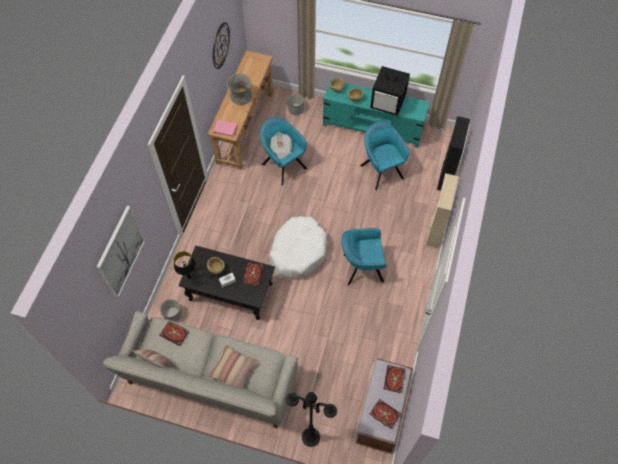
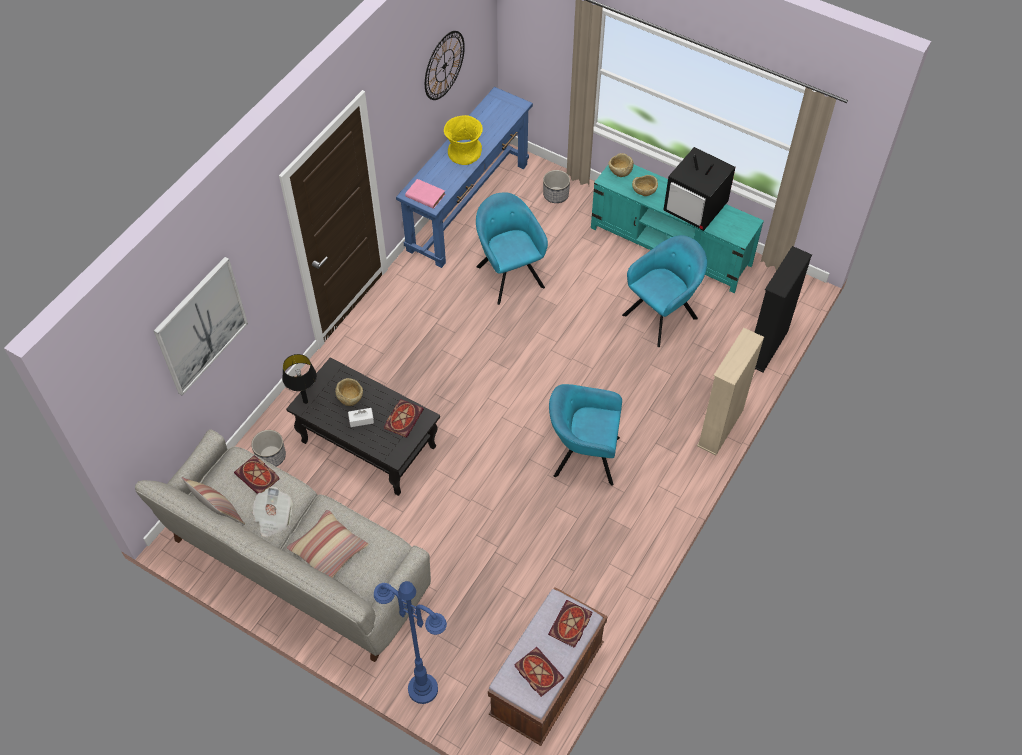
camera: 15 degrees right, 5 degrees down
(240, 96) = (464, 152): grey vase -> yellow vase
(245, 127) = (468, 206): brown console table -> blue console table
(281, 149) = (506, 246): newspaper -> newspaper (273, 518)
(298, 251) = (491, 408): white dog bed -> none
(310, 437) = (422, 689): black floor lamp -> blue floor lamp
(380, 170) = (662, 315): turquoise armchair -> turquoise armchair turned 60 degrees clockwise

